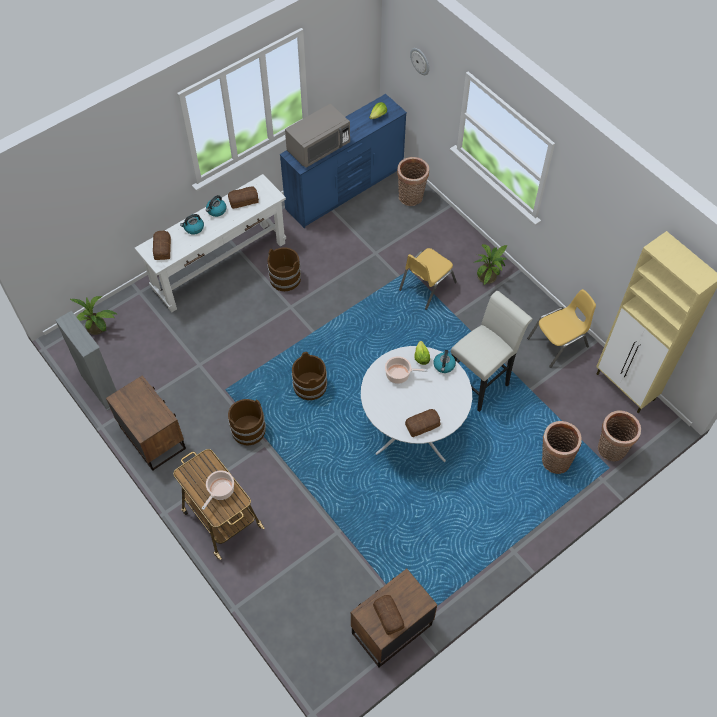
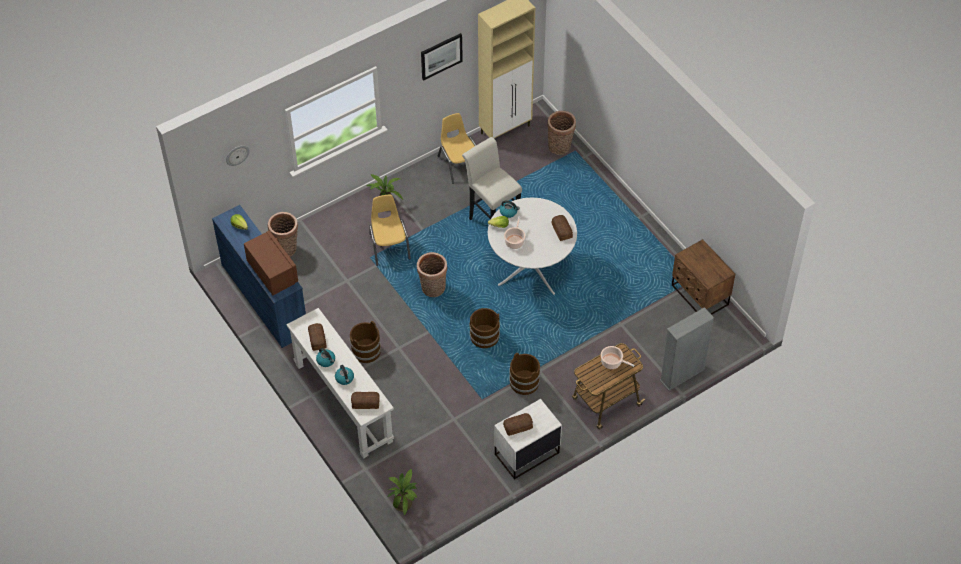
camera: 85 degrees left, 5 degrees down
(101, 388) = (471, 496): grey bookcase -> grey bookcase (682, 375)
(153, 437) = (526, 453): brown nightstand -> white nightstand
(318, 148) = (272, 272): grey microwave -> brown microwave
(388, 617) = (712, 267): bread -> bread (518, 427)
(426, 286) = (389, 246): yellow chair -> yellow chair turned 150 degrees counterclockwise
(554, 460) = (567, 182): basket -> basket (433, 289)
(614, 225) = (441, 56): none -> picture

